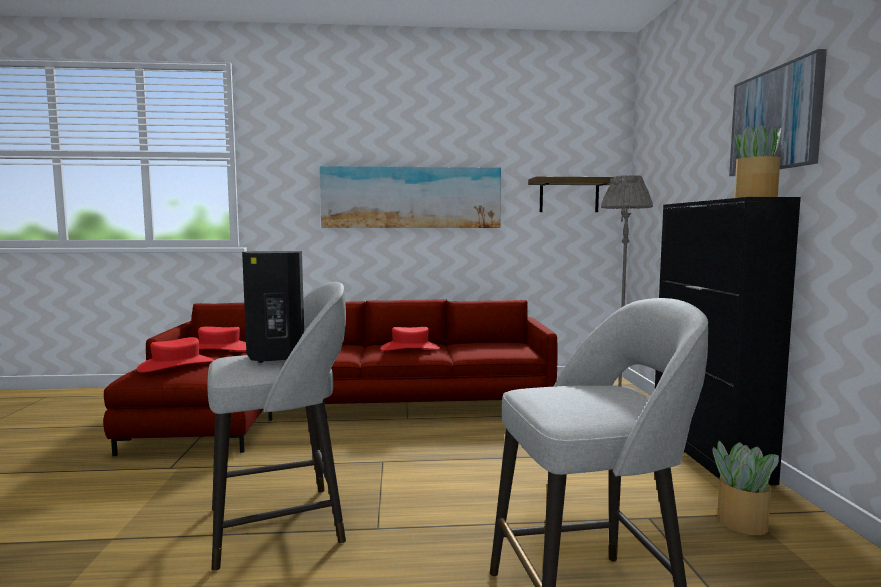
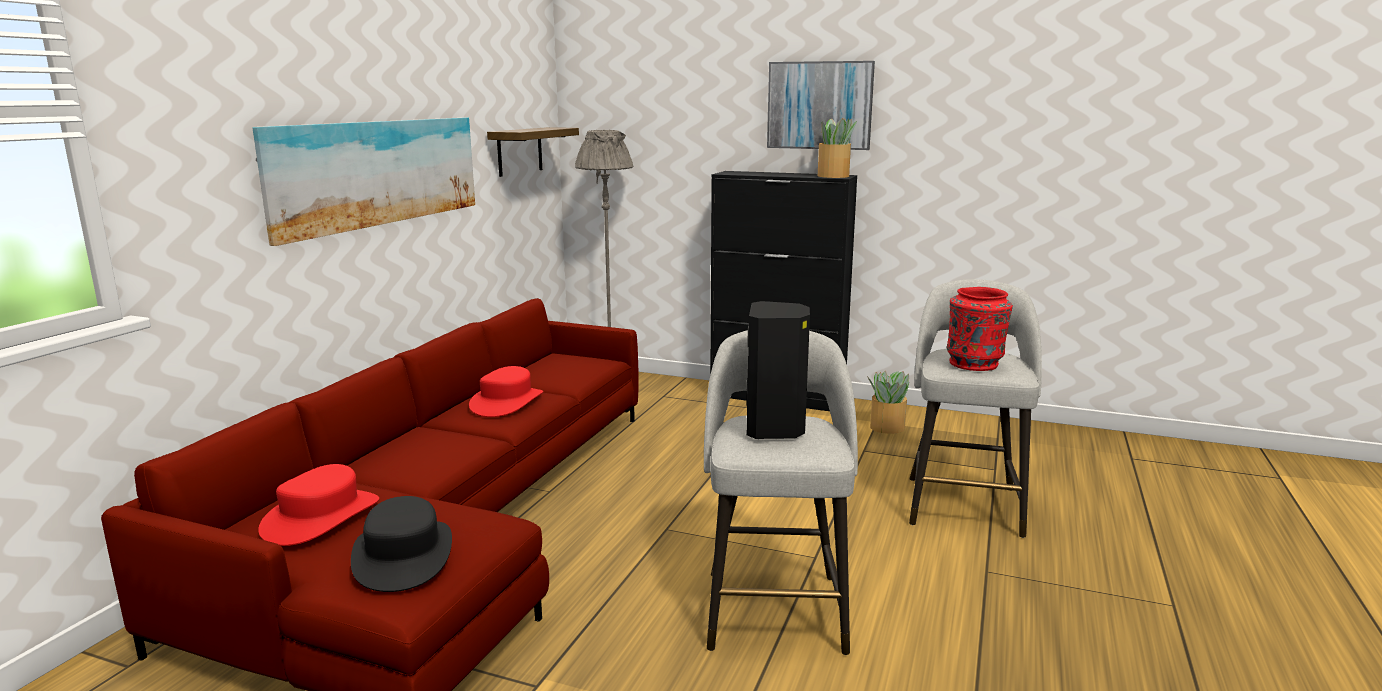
camera: 65 degrees left, 10 degrees up
(176, 365) = (403, 555): red hat -> black hat
(568, 396) = (974, 363): none -> red vase

